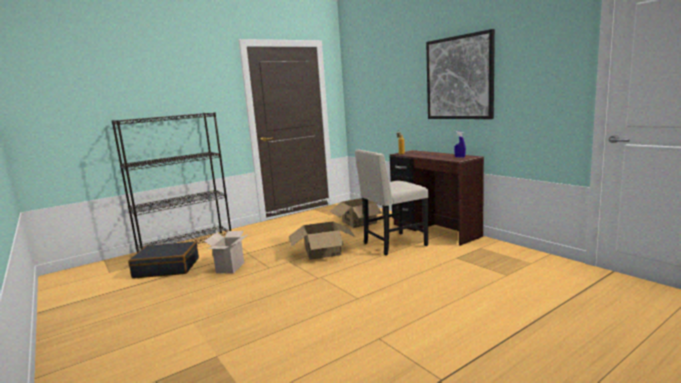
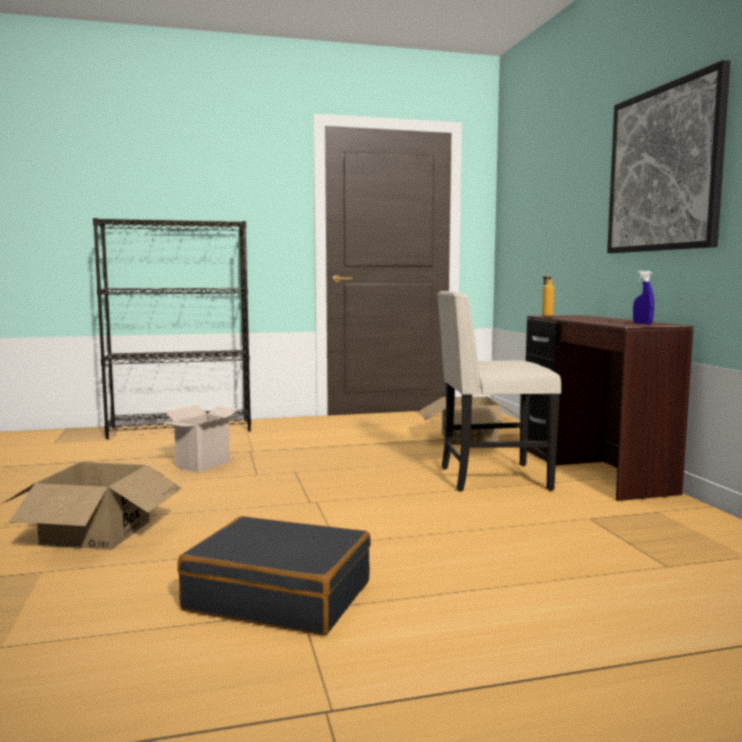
camera: 20 degrees right, 5 degrees down
(167, 268) = (124, 450): black suitcase -> black suitcase (279, 596)
(322, 251) = (361, 468): cardboard box -> cardboard box (97, 532)

